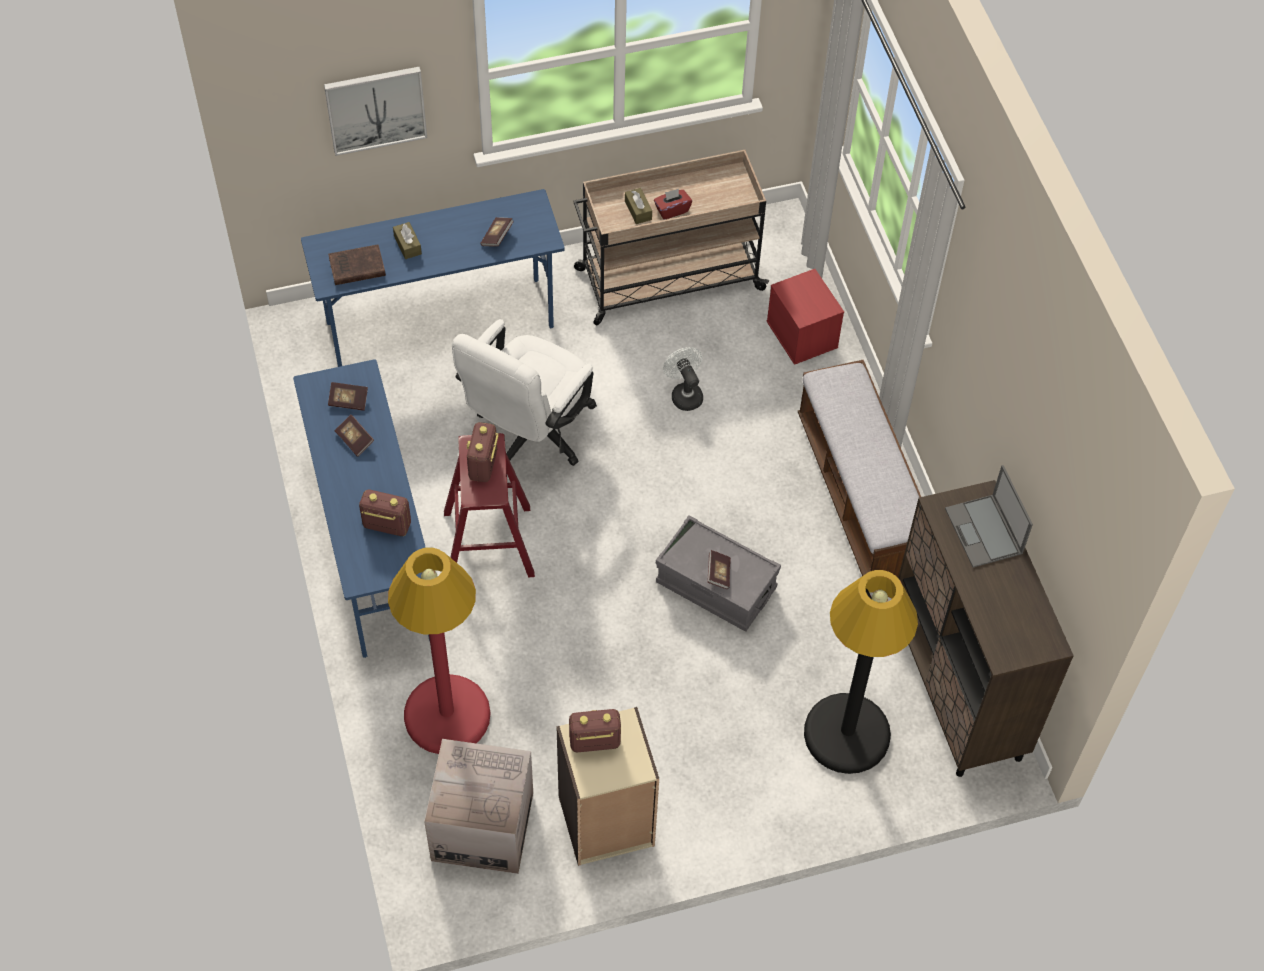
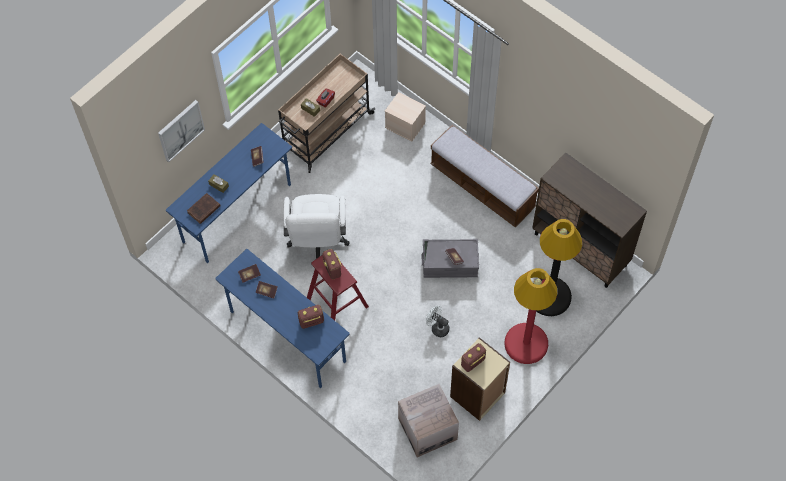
camera: 30 degrees left, 5 degrees up
(447, 715) = (376, 391): red floor lamp -> red floor lamp (526, 344)
(684, 394) = (373, 183): white fan -> white fan (437, 327)
(803, 335) = (405, 125): red storage box -> beige storage box
(984, 532) = (577, 178): laptop -> none

